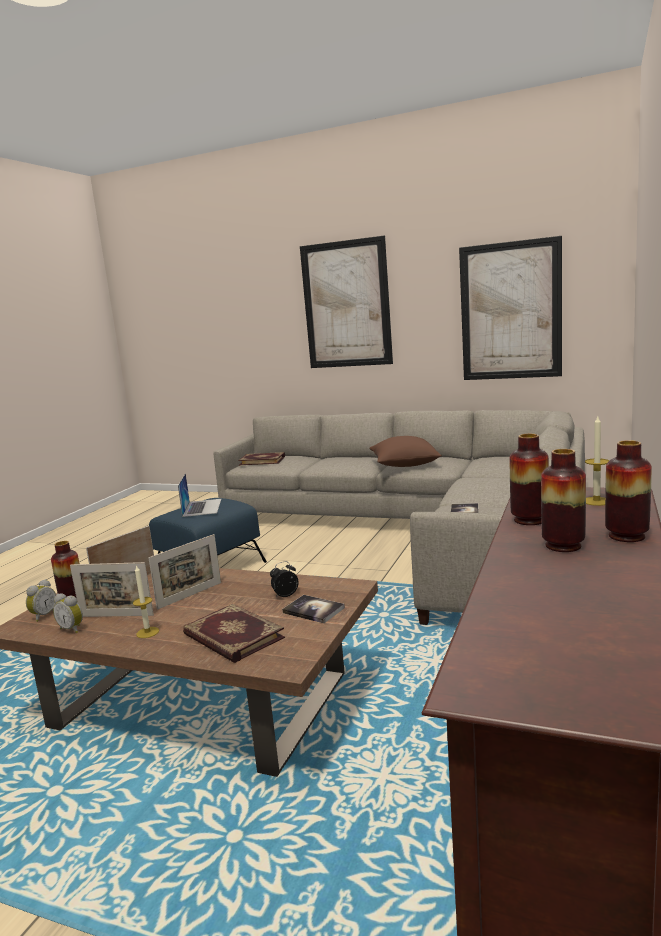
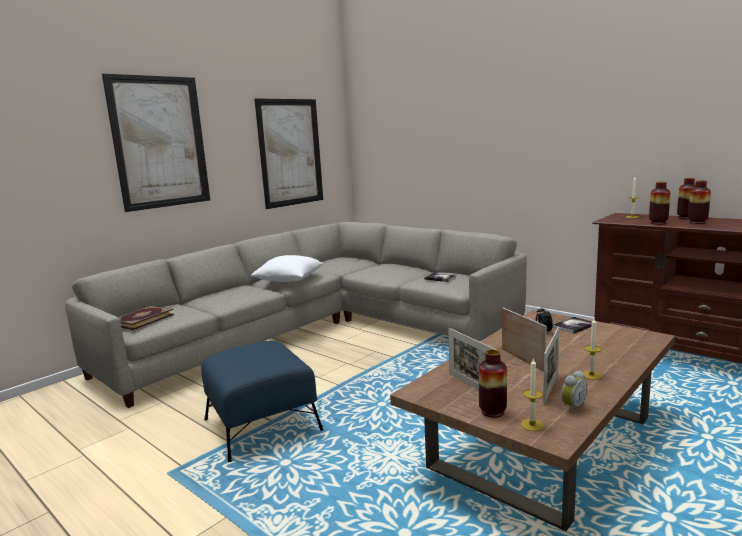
camera: 70 degrees left, 0 degrees up
(43, 616) = (532, 425): alarm clock -> candle
(202, 507) = (256, 355): laptop -> none
(232, 637) = (608, 348): book -> none
(404, 465) = (289, 280): brown pillow -> white pillow

